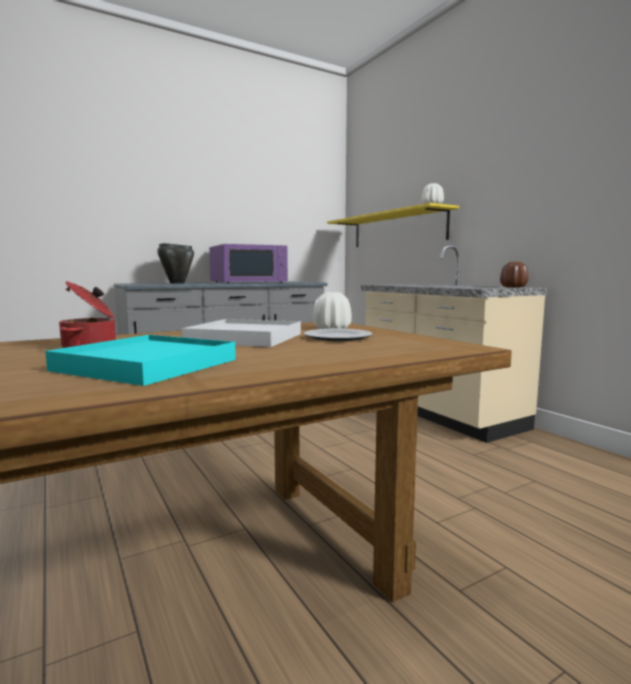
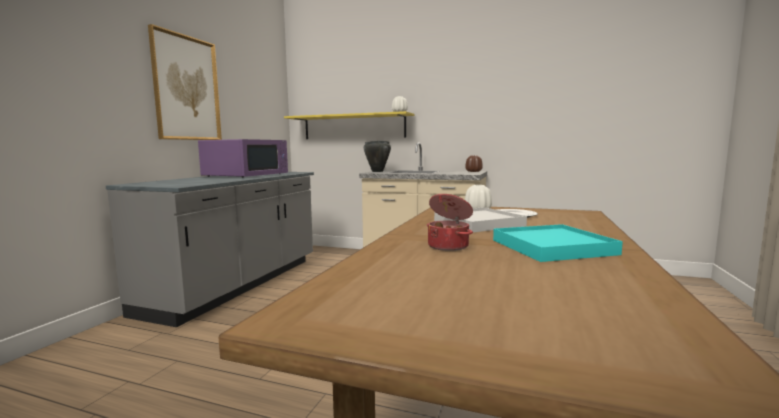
camera: 40 degrees left, 0 degrees up
(176, 283) = (190, 180): black cooking pot -> black cooking pot (377, 171)
(204, 198) = (186, 88): none -> picture

